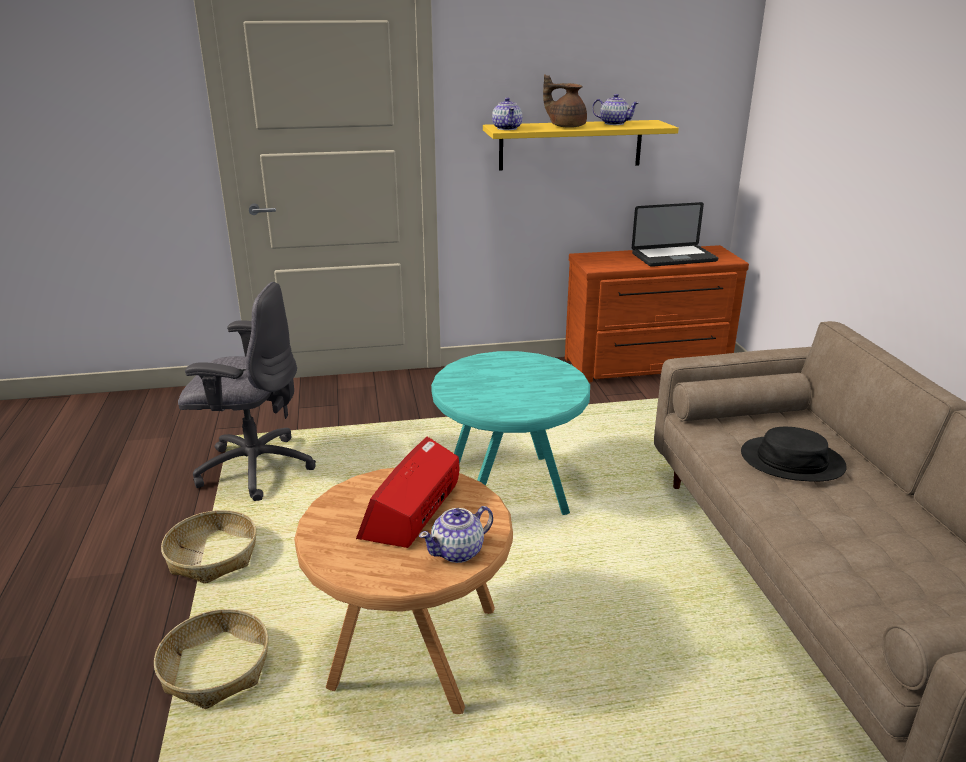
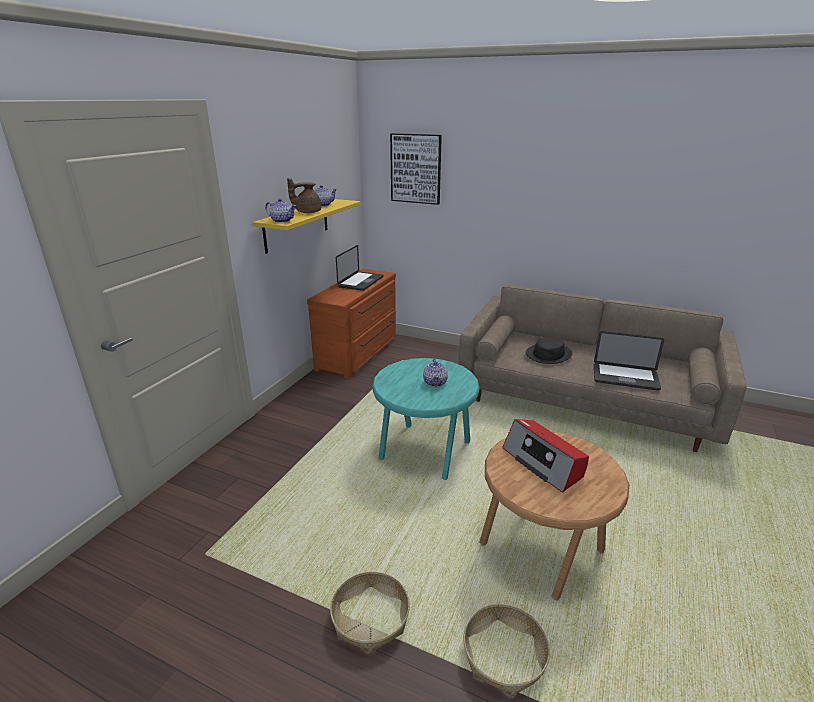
camera: 55 degrees left, 0 degrees up
(254, 468) = (272, 554): grey office chair -> none
(458, 551) = (595, 462): teapot -> teapot (435, 382)
(807, 89) = (416, 168): none -> picture
(843, 556) = (625, 377): none -> laptop

